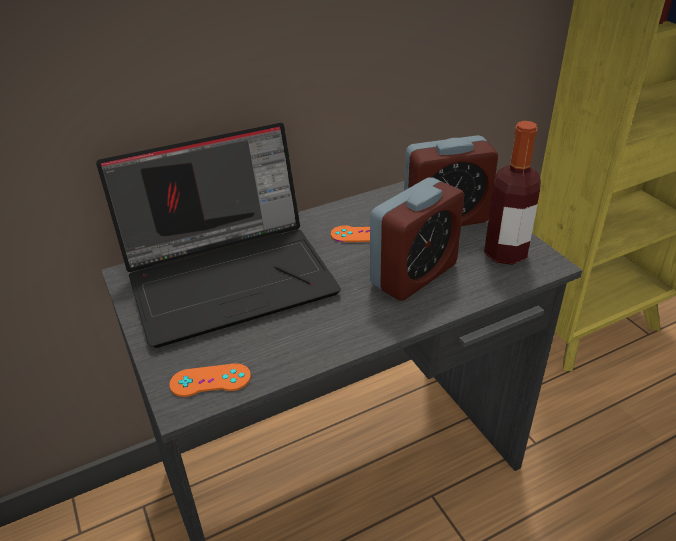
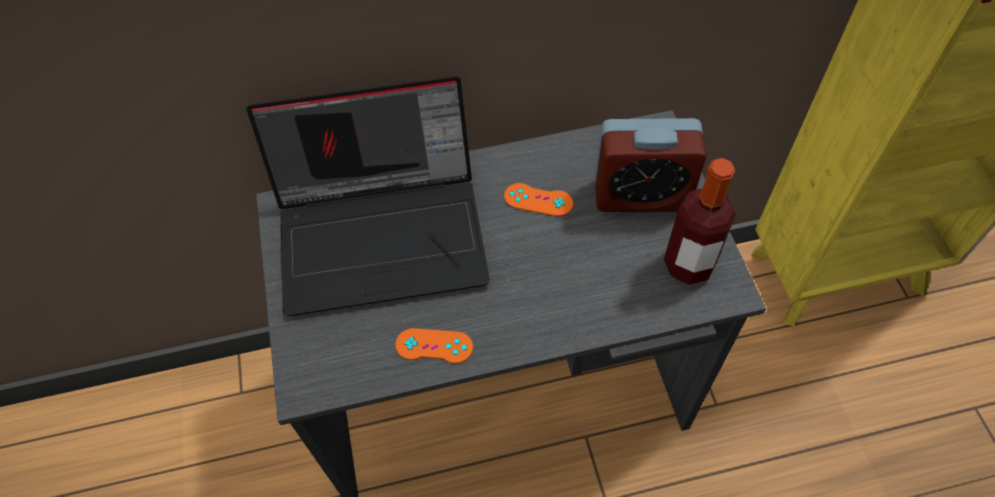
camera: 15 degrees right, 20 degrees up
(210, 380) = (334, 368): orange game controller -> orange game controller (434, 346)
(414, 274) = (576, 274): alarm clock -> none

